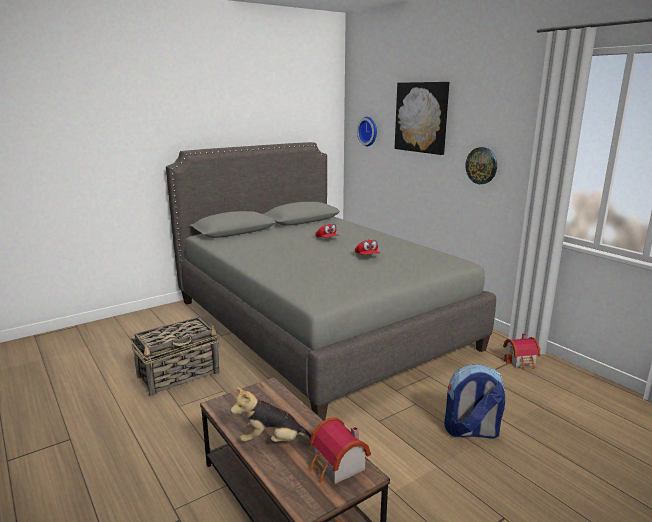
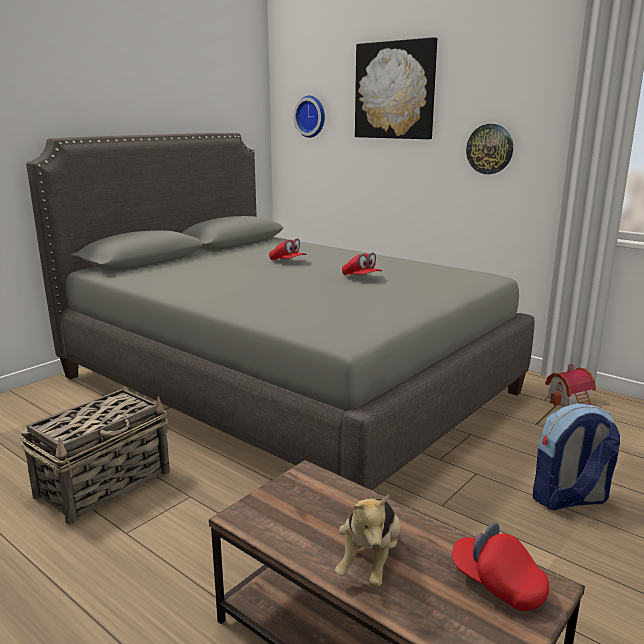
camera: 15 degrees left, 0 degrees up
(273, 441) = (370, 561): plush toy -> plush toy turned 60 degrees counterclockwise
(337, 467) = (497, 584): toy house -> red cap

